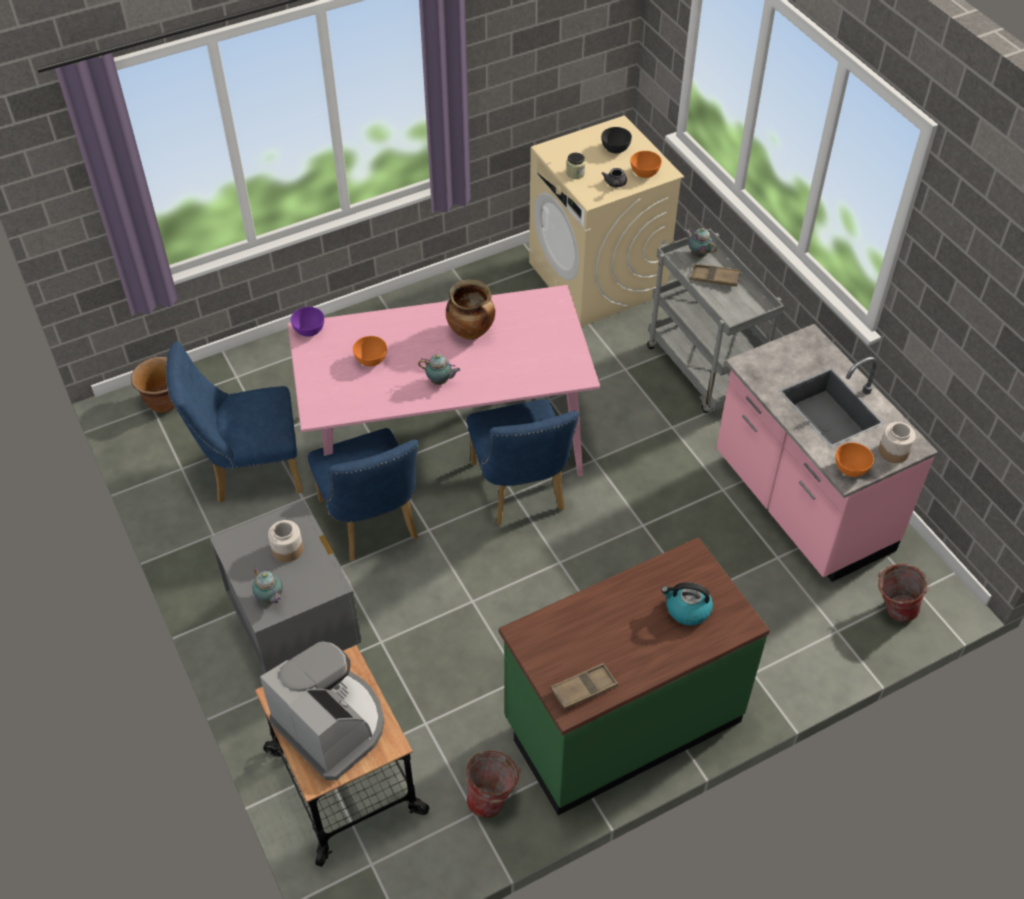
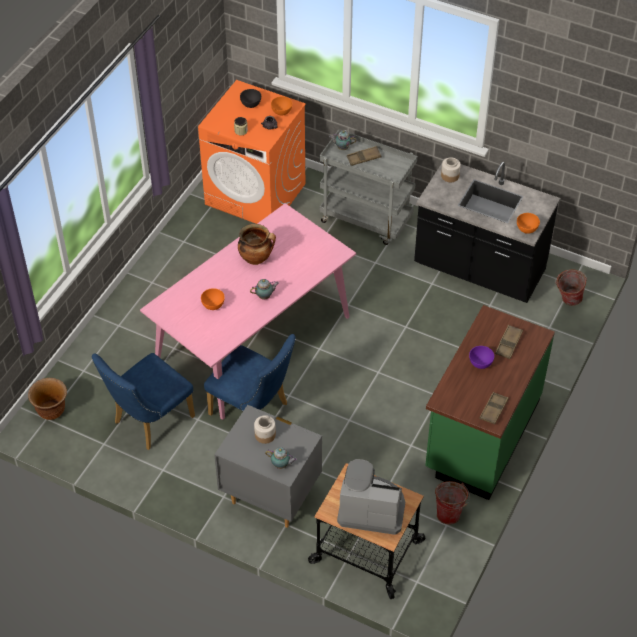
camera: 35 degrees left, 0 degrees up
(309, 331) = (158, 307): purple bowl -> purple bowl (480, 363)
(520, 492) = (323, 345): blue chair -> none
(597, 279) = (256, 194): beige washing machine -> orange washing machine
(687, 609) = (508, 344): kettle -> brown tray
(800, 505) = (479, 270): pink counter -> black counter
(894, 451) = (539, 209): jar -> jar (450, 176)

